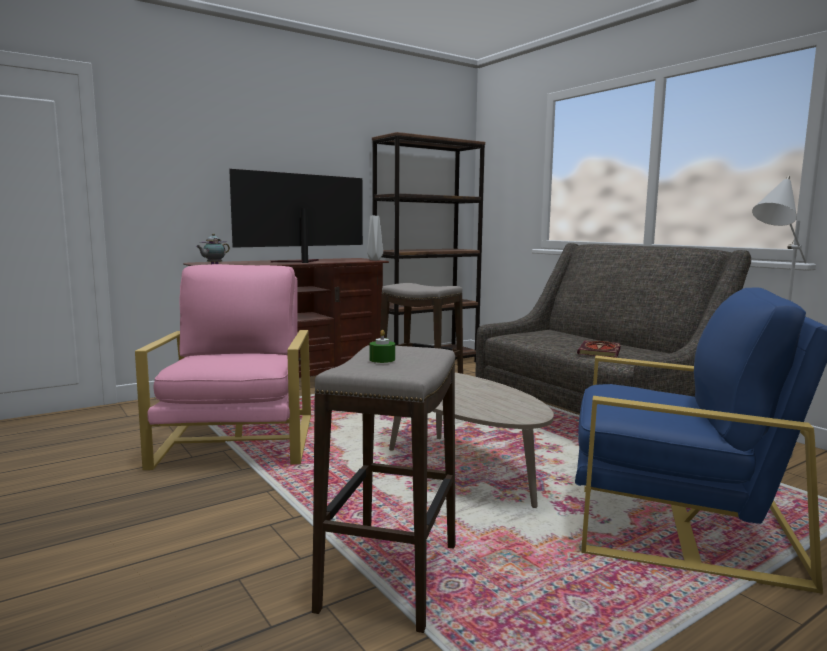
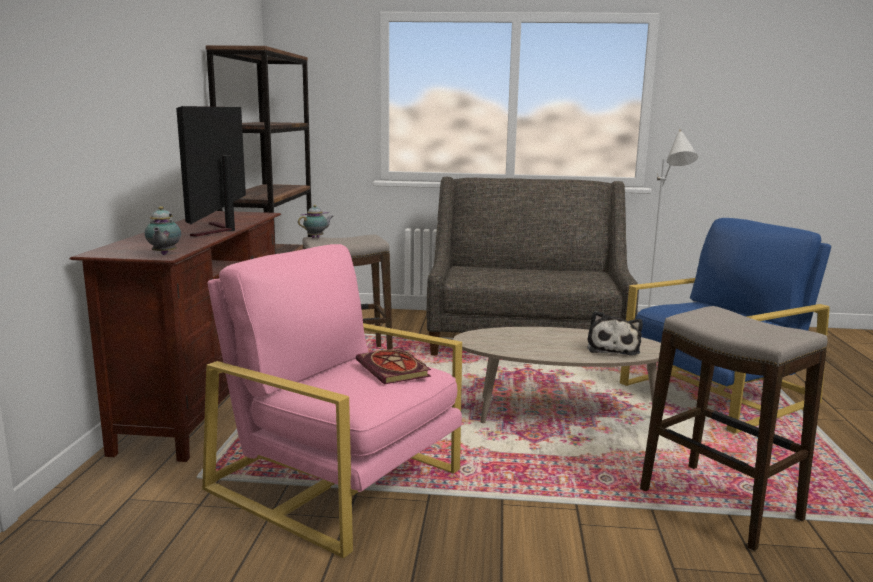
camera: 50 degrees left, 5 degrees up
(375, 260) = (262, 213): grey vase -> none
(382, 359) = (735, 326): green candle -> none
(408, 283) = (317, 237): none -> teapot
(488, 406) = (613, 348): none -> plush toy
(600, 352) = (561, 280): book -> book (395, 369)

